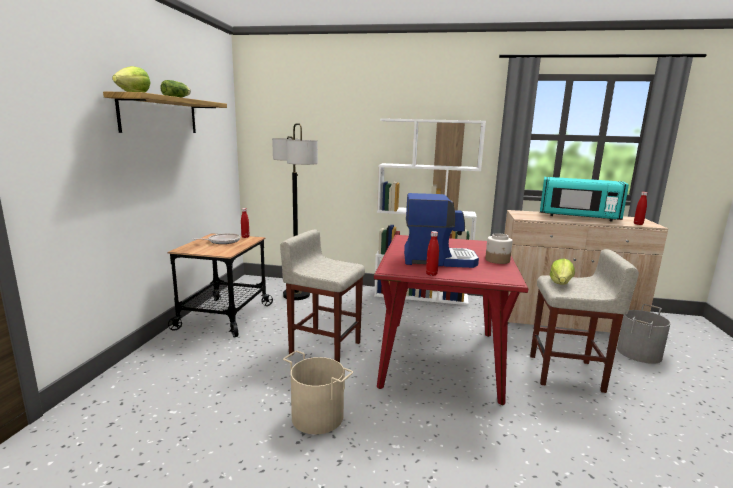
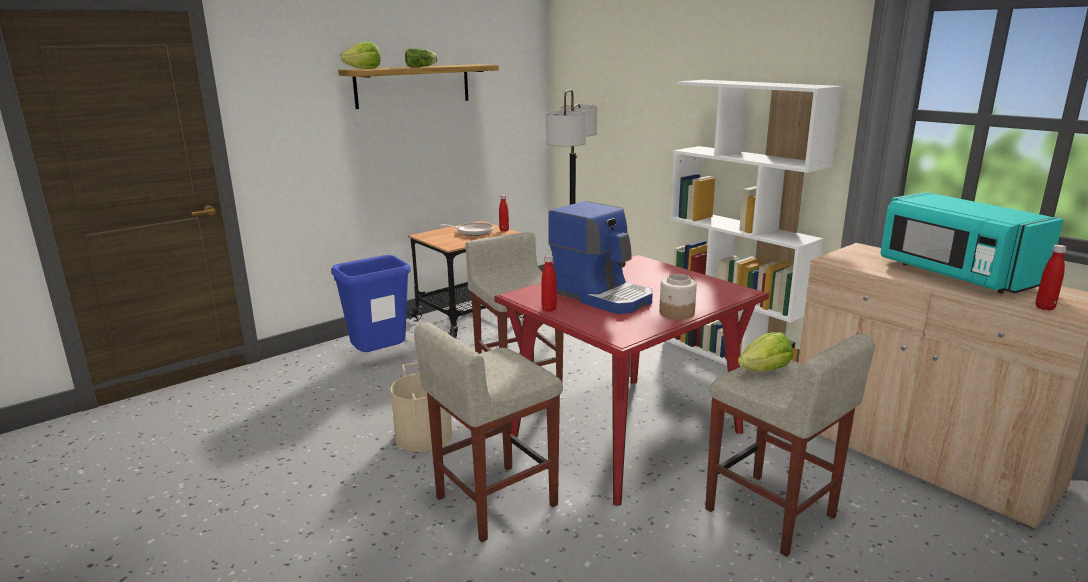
camera: 40 degrees right, 5 degrees up
(185, 368) = (380, 358): none -> blue trash can
(439, 440) = (494, 502): none -> beige stool
(639, 353) = (967, 545): grey bucket -> none

